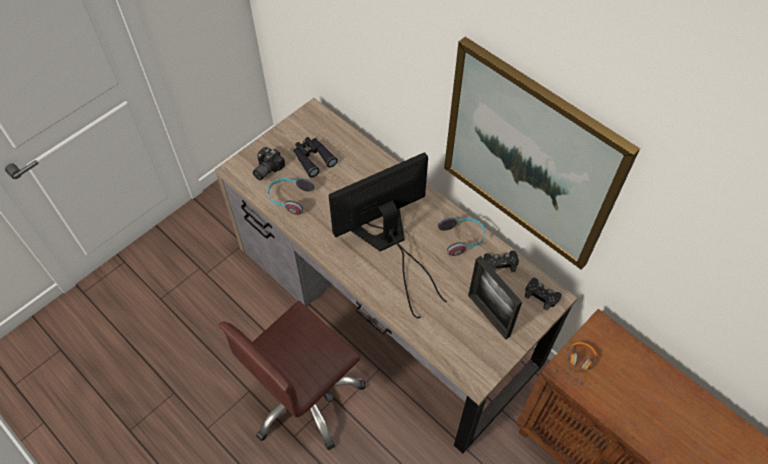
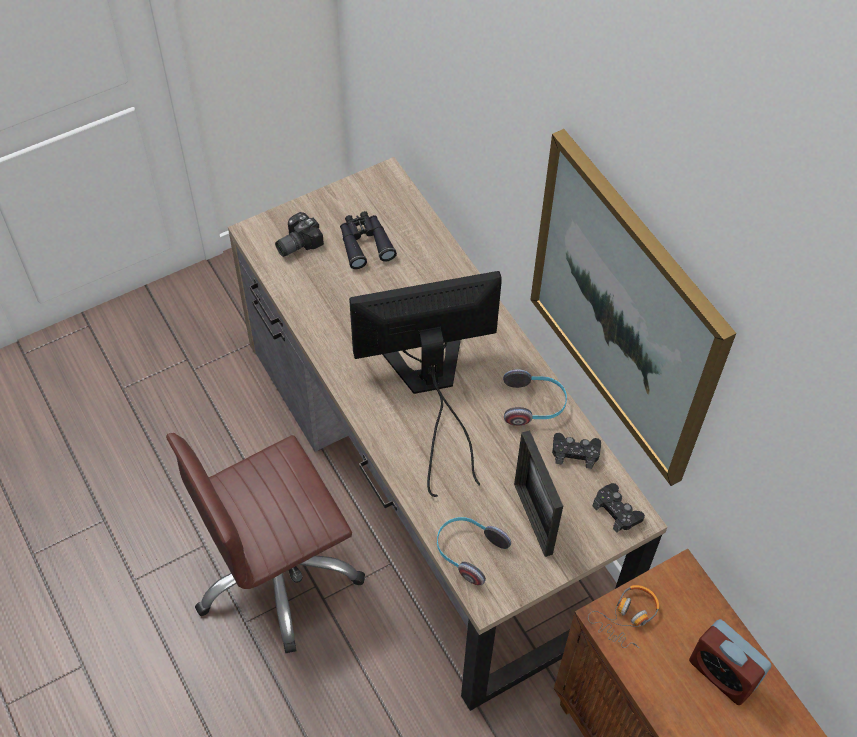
camera: 15 degrees right, 0 degrees up
(289, 198) = (315, 291): headphones -> headphones (468, 552)
(651, 387) = (722, 674): none -> alarm clock

